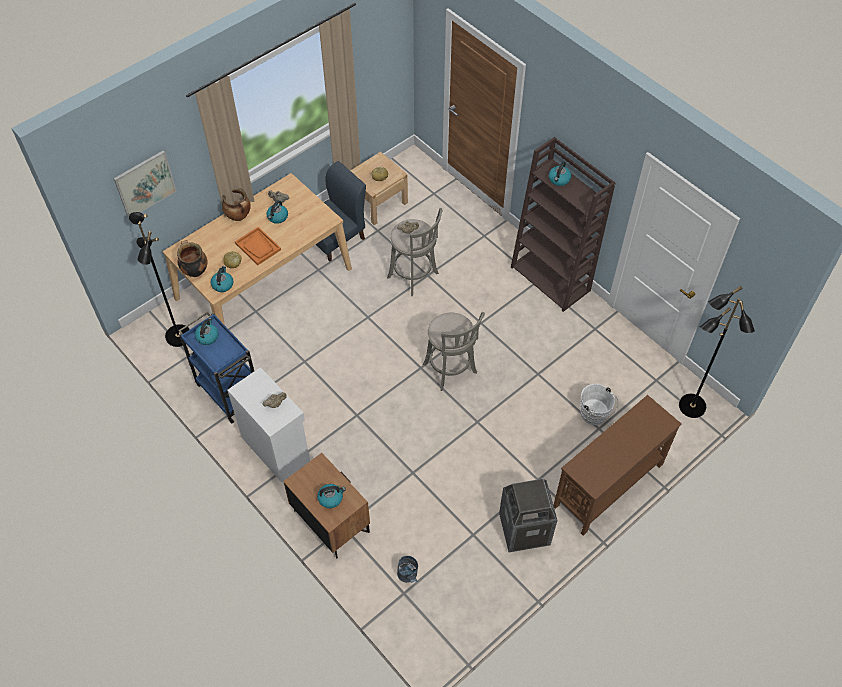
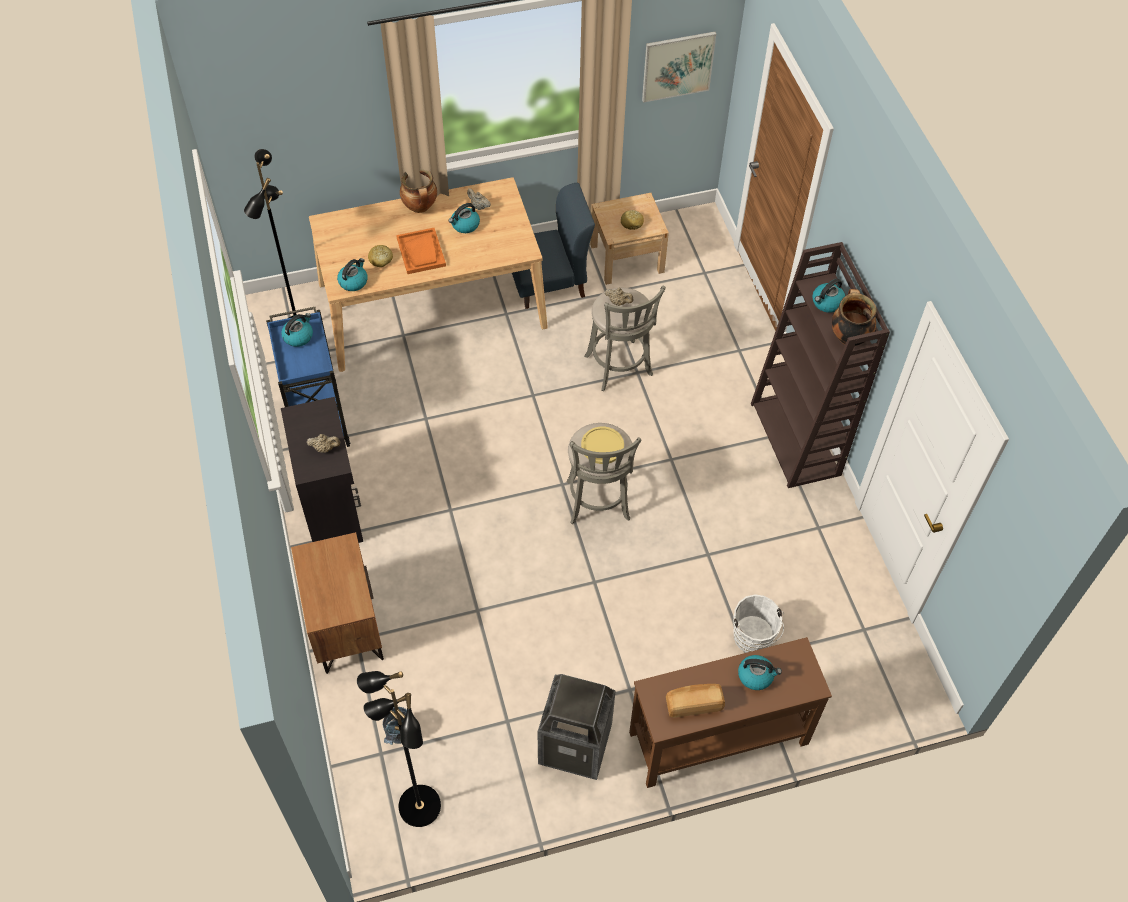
camera: 25 degrees right, 0 degrees up
(145, 184) = (298, 121): picture -> picture (677, 66)
(194, 271) = (331, 253): cooking pot -> cooking pot (848, 337)
(276, 448) = (333, 509): white cabinet -> black cabinet
(331, 498) = (334, 592): kettle -> kettle (756, 676)
(452, 328) = (602, 446): none -> yellow plate
(605, 465) = (693, 704): none -> bread
(691, 407) = (893, 686): black floor lamp -> black floor lamp (418, 807)

